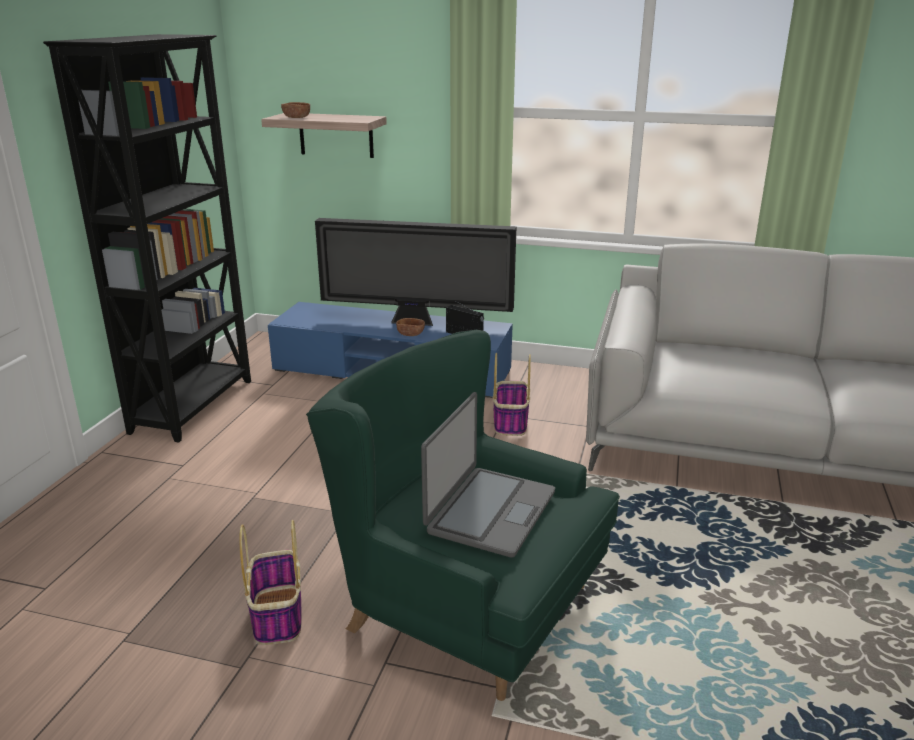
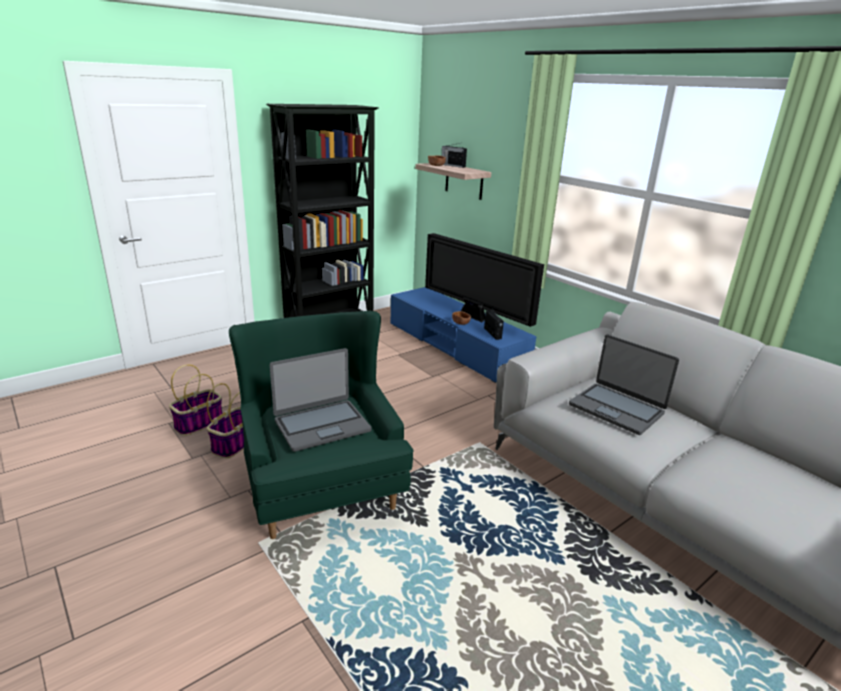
camera: 35 degrees right, 0 degrees up
(317, 115) = (452, 165): none -> radio
(510, 422) = (486, 401): basket -> basket (199, 423)
(732, 366) = (616, 409): none -> laptop

